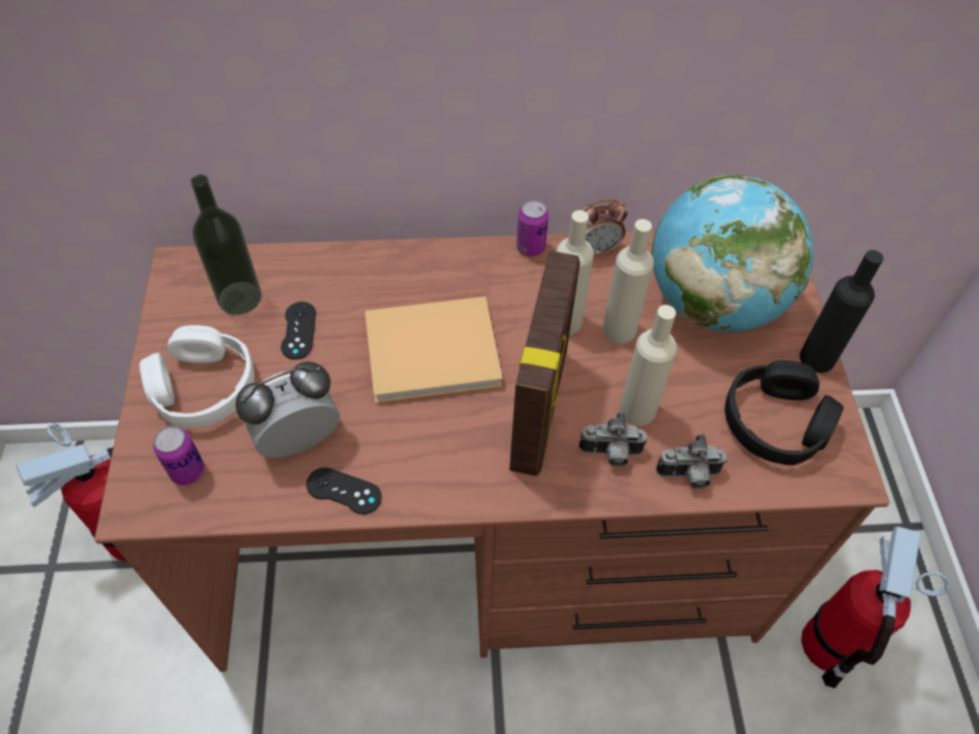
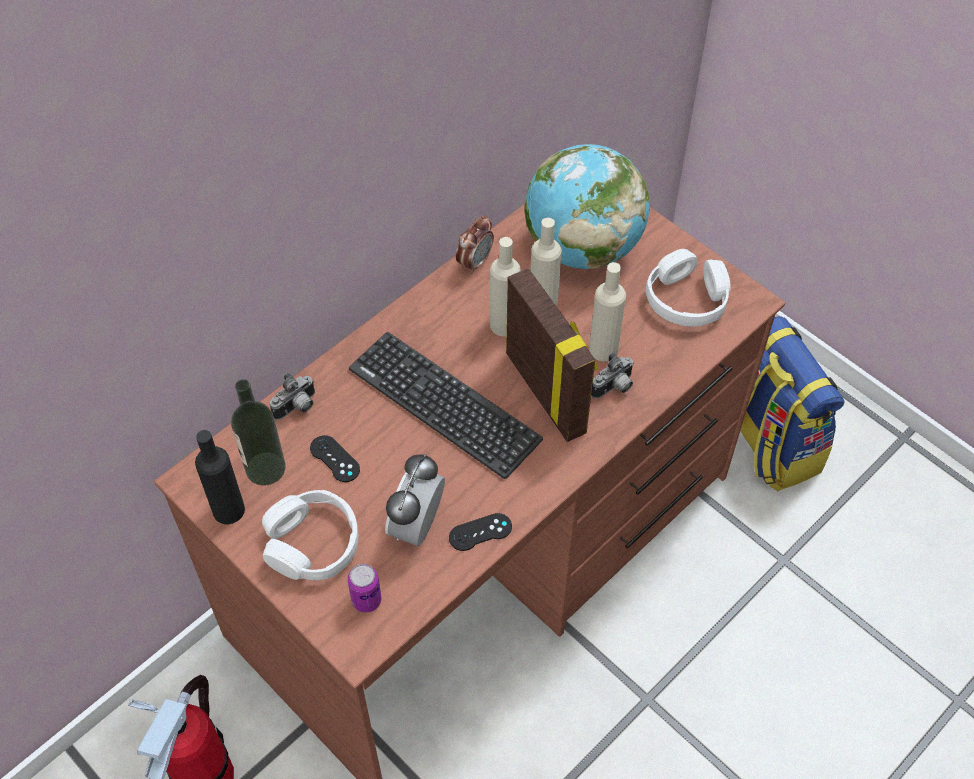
camera: 40 degrees left, 0 degrees up
(437, 352) = (444, 404): beige book -> keyboard
(530, 247) = (430, 290): can -> none
(688, 476) = (669, 367): camera -> camera (297, 407)
(776, 422) = (686, 298): black headphones -> white headphones
(817, 358) = (674, 241): black bottle -> black bottle (228, 510)
(830, 645) = (769, 444): fire extinguisher -> backpack

